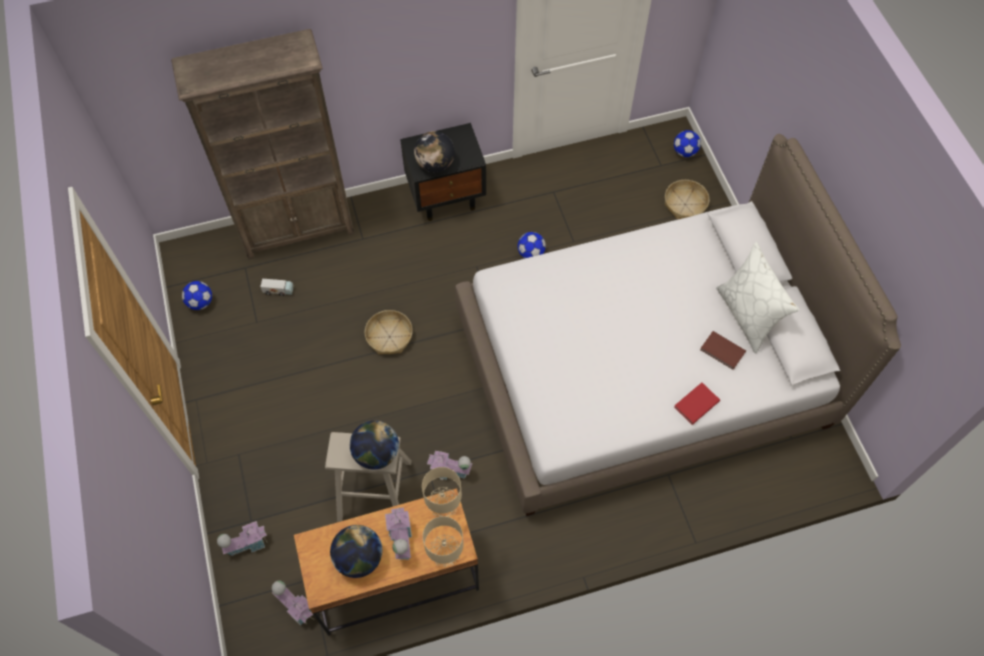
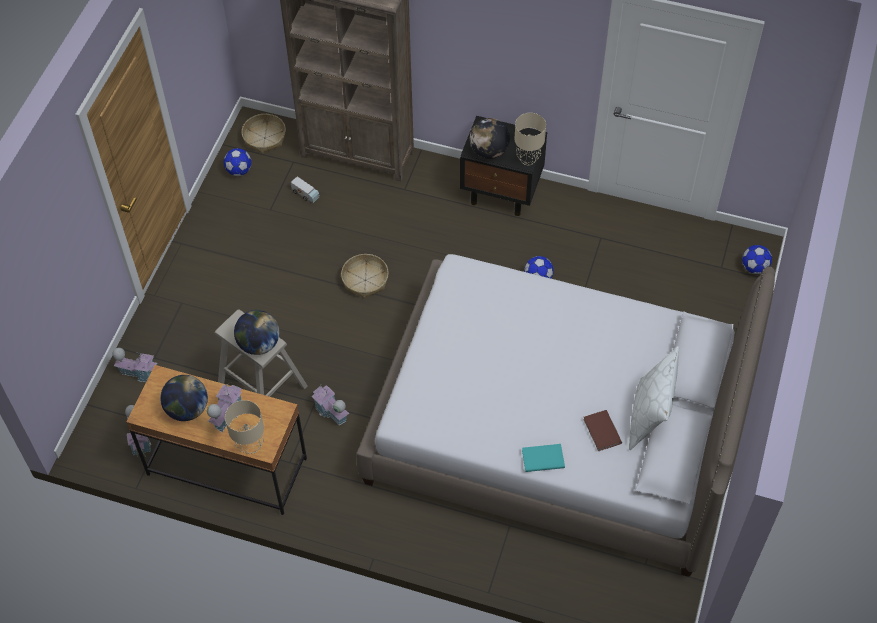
camera: 35 degrees right, 5 degrees down
(443, 508) = (275, 412): beige table lamp -> beige table lamp (527, 159)
(685, 204) = (715, 313): basket -> basket (265, 138)
(695, 404) = (542, 458): red book -> turquoise book

